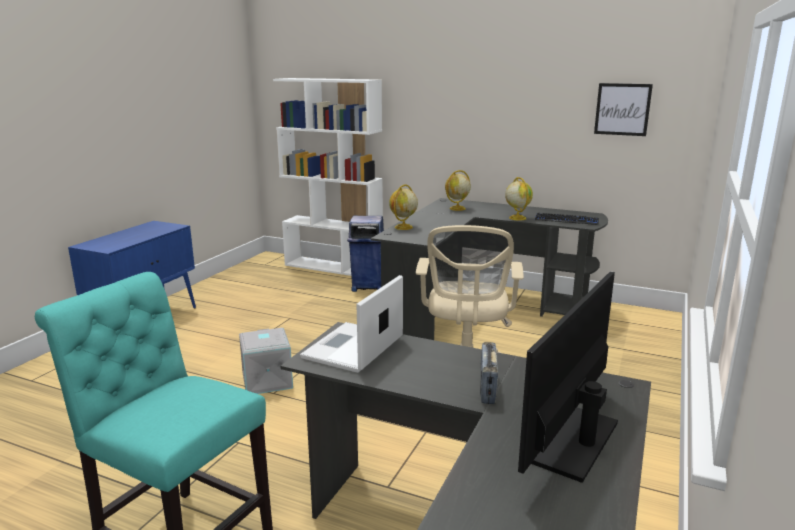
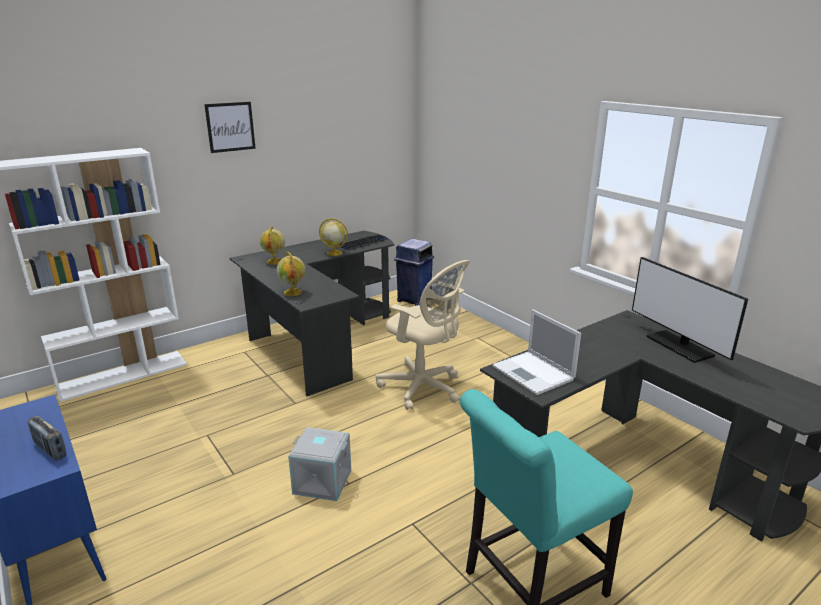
camera: 60 degrees left, 5 degrees up
(367, 286) = (201, 372): blue trash can -> blue trash can (414, 300)
(487, 388) = (614, 349): radio -> radio (50, 450)
(622, 109) = (364, 146): picture -> picture (230, 127)

